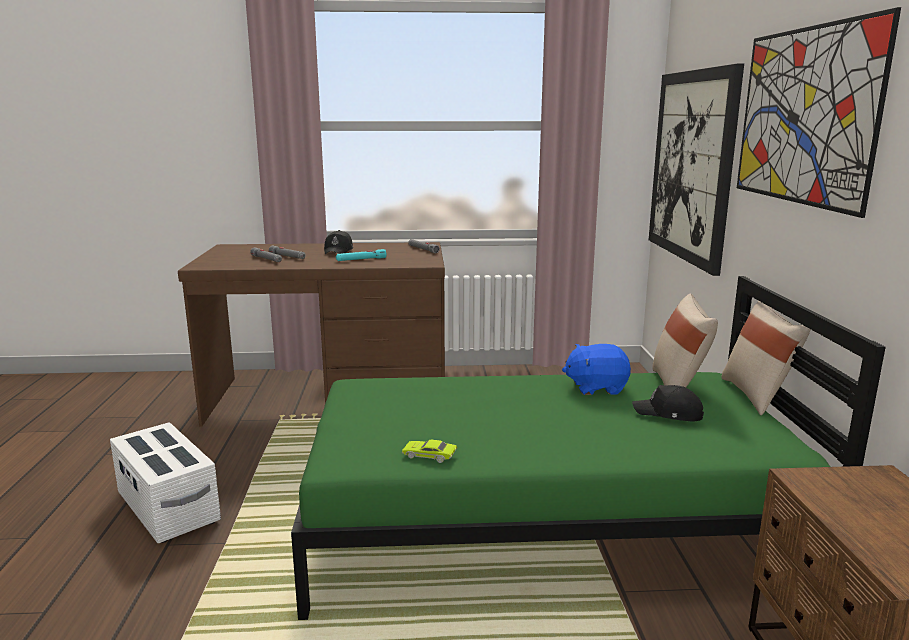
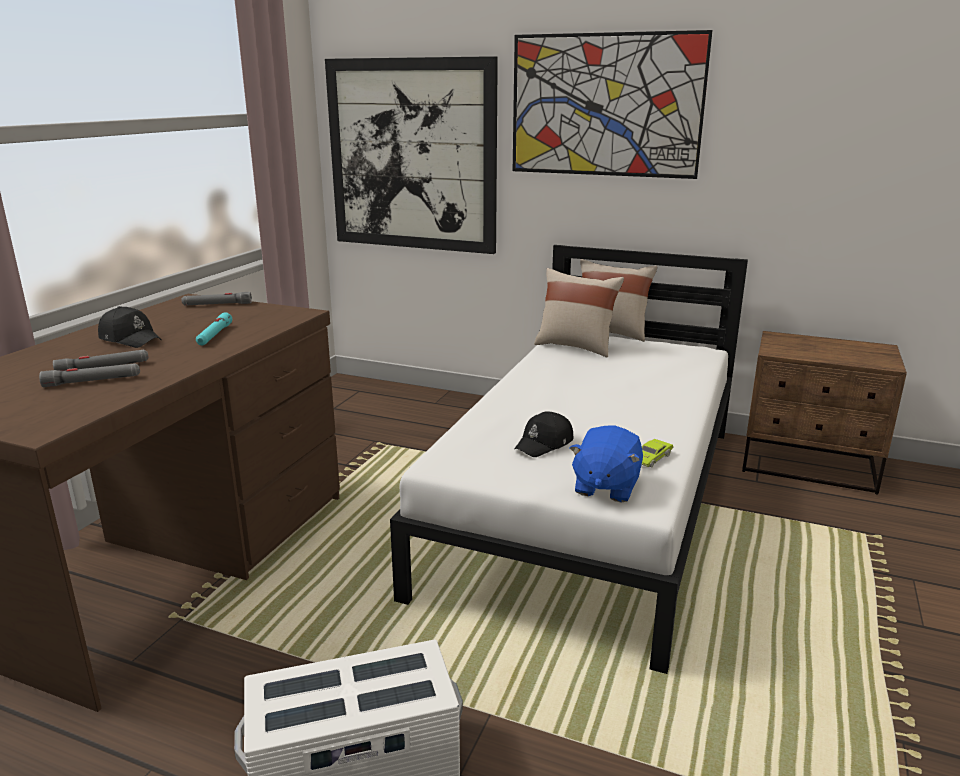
camera: 65 degrees left, 5 degrees up
(548, 529) = (591, 503): green bed -> white bed
(596, 387) = (553, 370): blue plush toy -> blue plush toy (605, 487)
(668, 413) = (627, 361): black cap -> black cap (544, 444)

